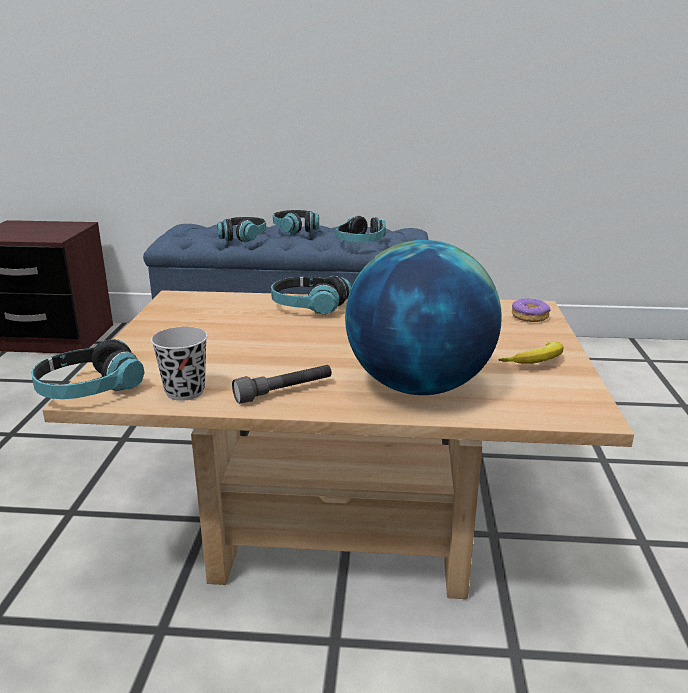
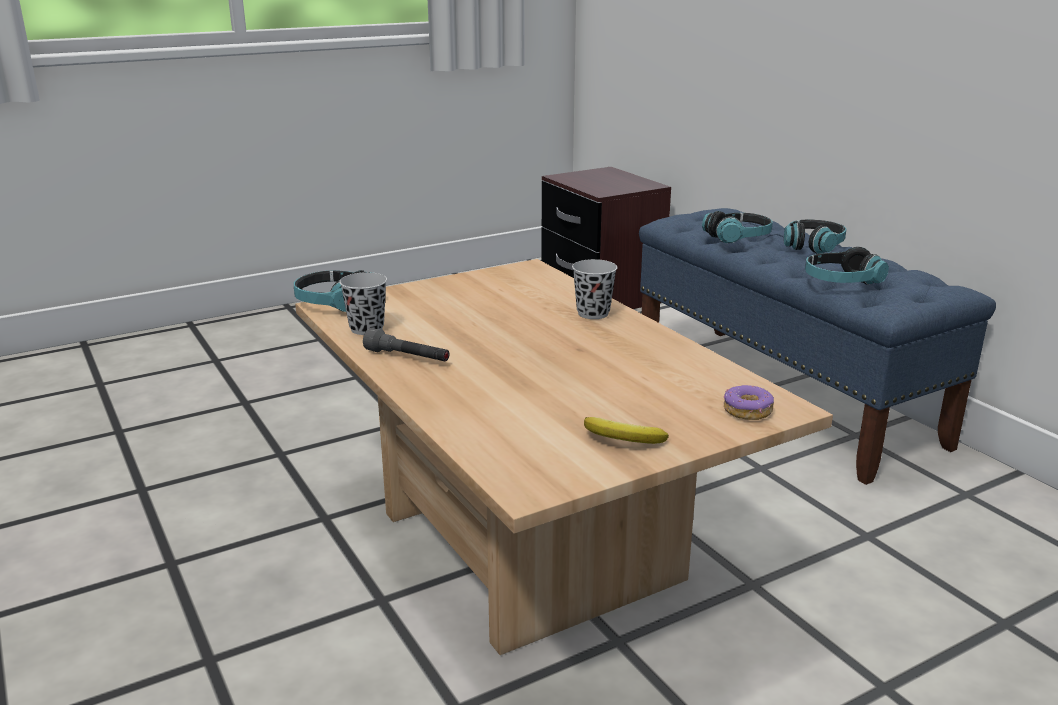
camera: 55 degrees right, 0 degrees up
(309, 306) = (593, 313): headphones -> black cup
(418, 386) = (484, 401): globe -> none

